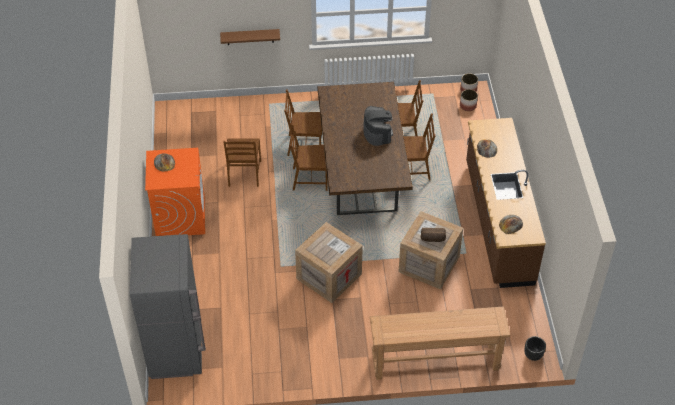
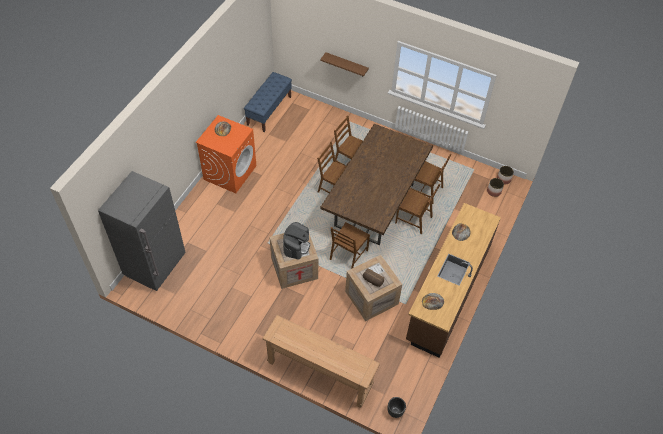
camera: 30 degrees right, 5 degrees up
(171, 131) = (269, 110): none -> blue bench
(244, 174) = (294, 164): brown chair -> brown chair (348, 255)
(377, 133) = (390, 179): coffee machine -> coffee machine (296, 246)

